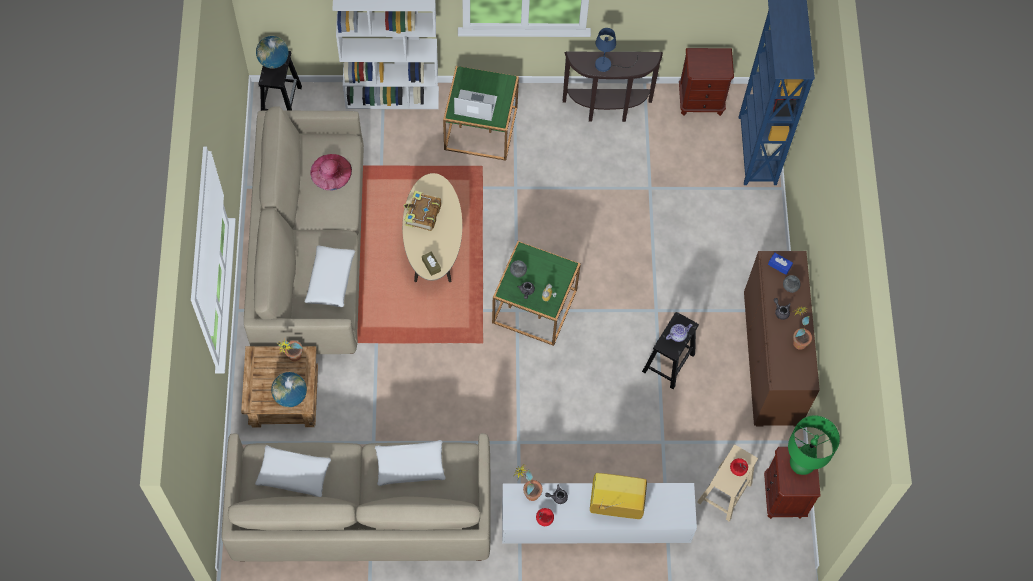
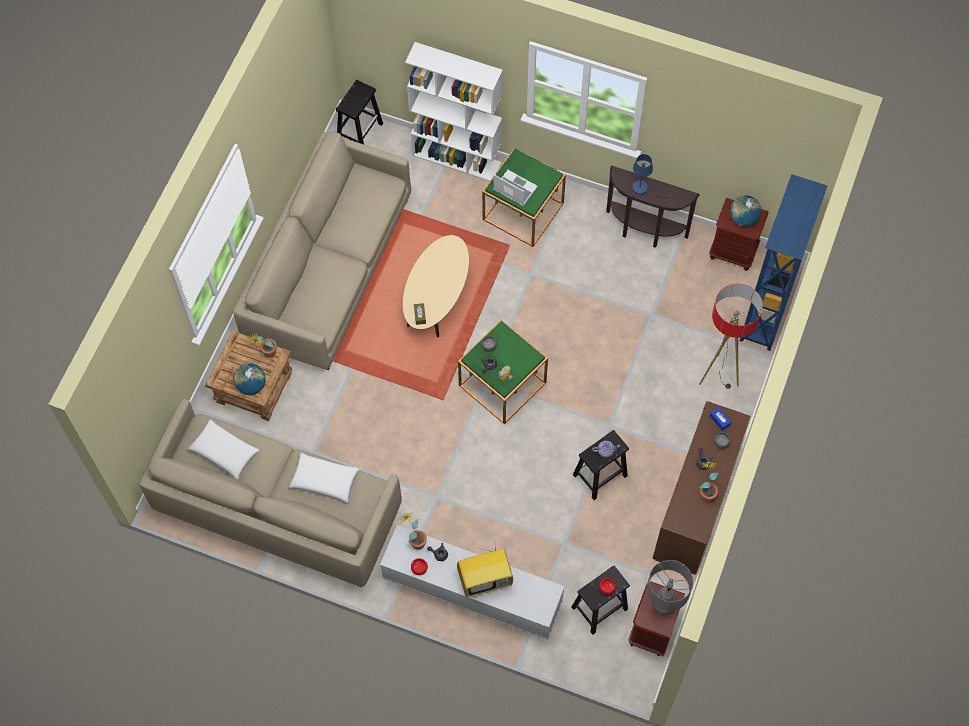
camera: 25 degrees right, 0 degrees up
(274, 61) = (357, 93): globe -> globe (743, 218)
(330, 279) = (326, 298): white pillow -> none
(331, 172) = (366, 205): pink hat -> none
(422, 214) = (431, 269): book -> none
(614, 504) = (486, 579): television -> television turned 135 degrees clockwise
(724, 494) = (599, 609): beige stool -> black stool
(738, 225) = (718, 375): none -> floor lamp
(800, 465) = (663, 605): green table lamp -> grey table lamp

